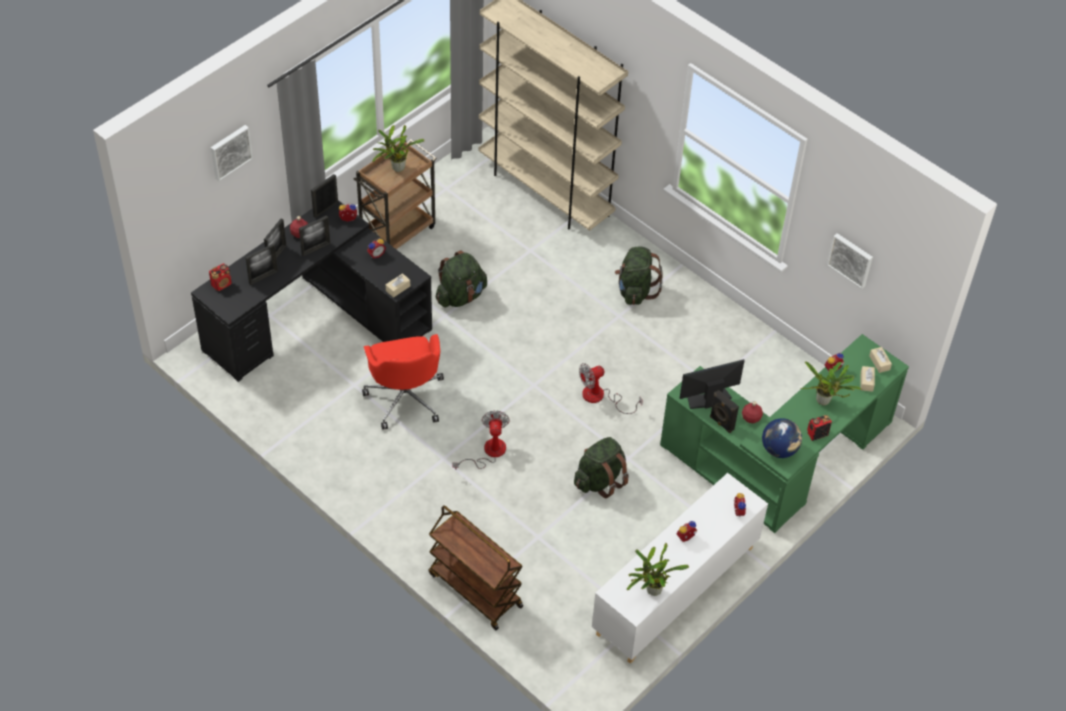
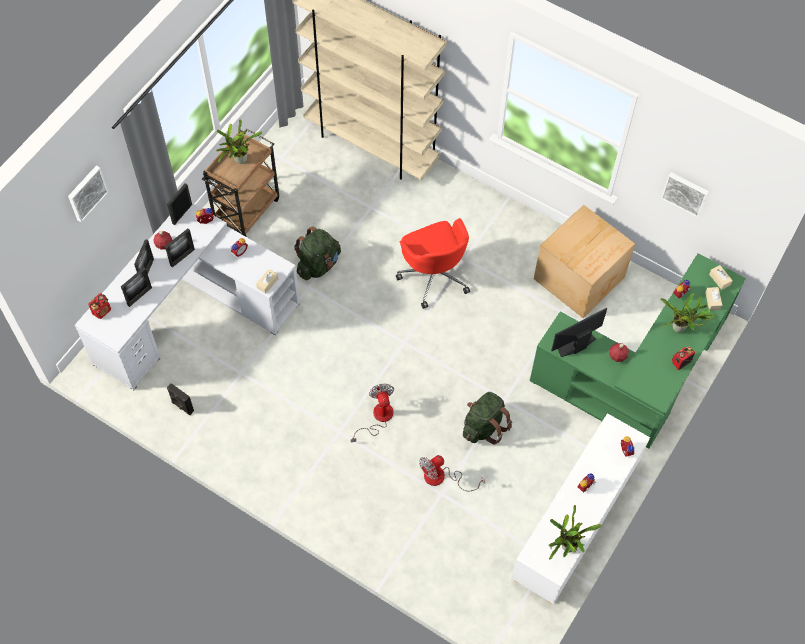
camera: 10 degrees left, 10 degrees up
(317, 317) = (192, 310): black desk -> white desk
(405, 397) = (290, 376): red office chair -> red office chair (434, 274)
(474, 590) = (396, 559): brown cart -> none
(600, 397) = (466, 343): fan -> fan (442, 478)
(635, 290) = (474, 230): green backpack -> none
(721, 423) = (592, 366): black speaker -> black speaker (182, 407)
(740, 355) = (580, 278): none -> cardboard box
(779, 449) = (651, 384): globe -> none

